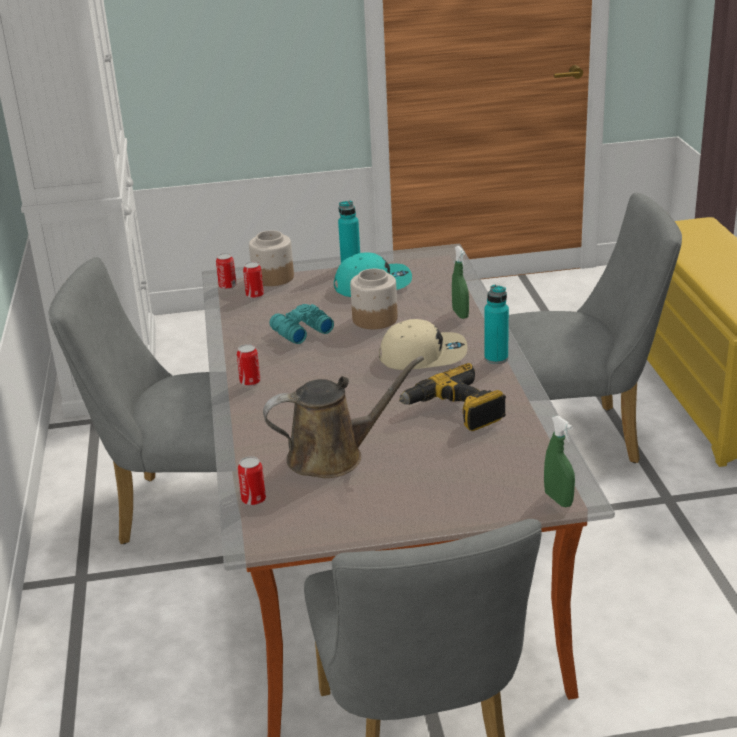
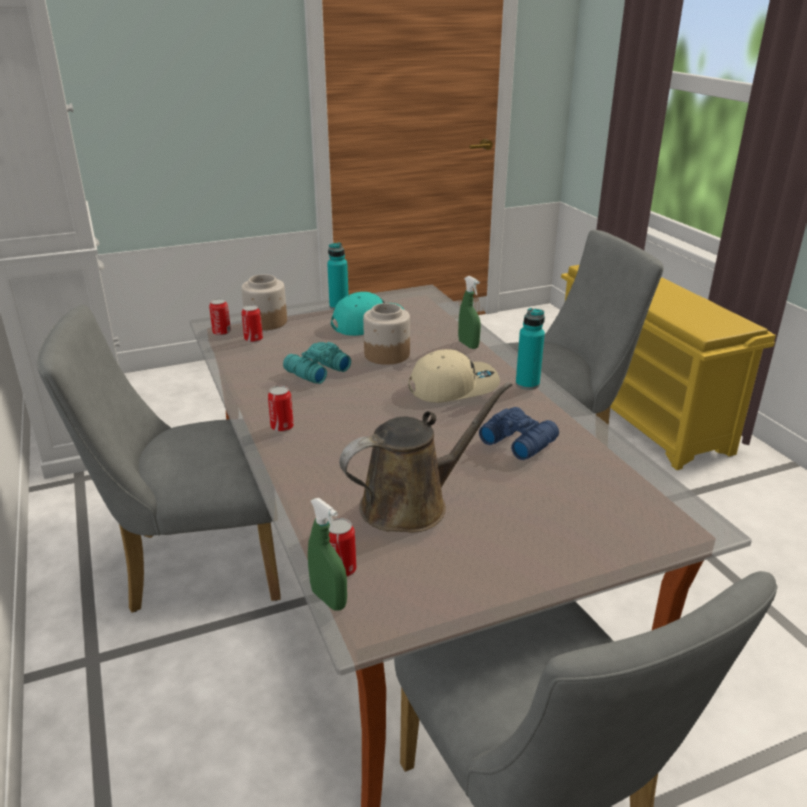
camera: 15 degrees left, 0 degrees up
(455, 411) = (517, 441): power drill -> blue binoculars
(558, 499) = (685, 530): green spray bottle -> green spray bottle (329, 599)

